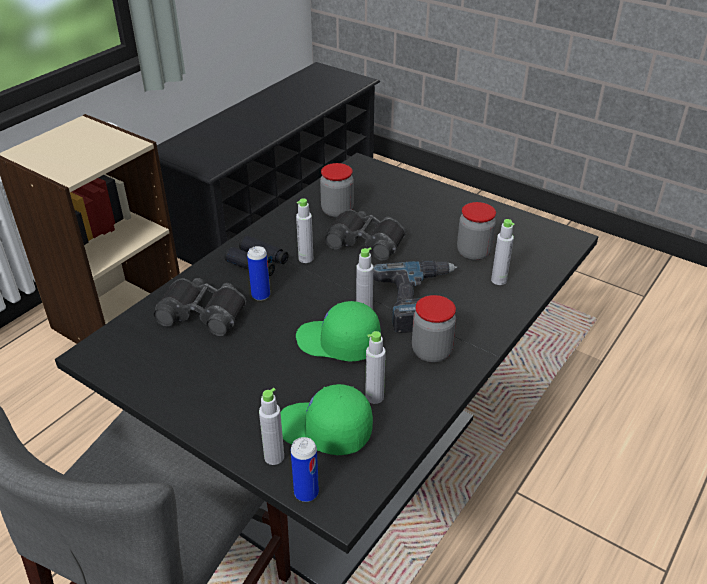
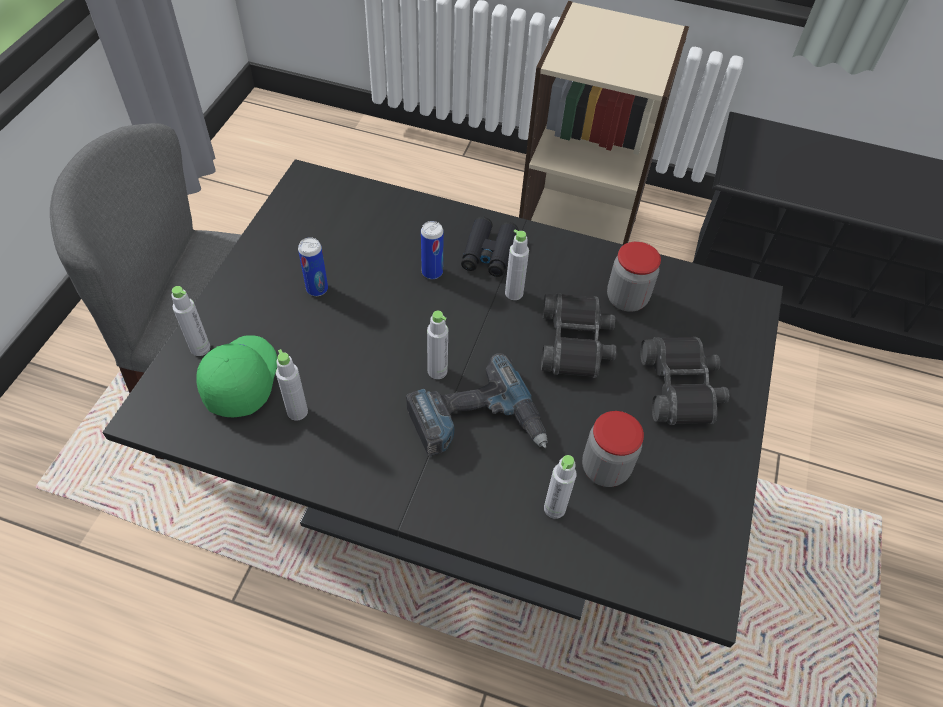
camera: 70 degrees right, 15 degrees up
(203, 313) = (388, 235): black binoculars -> black binoculars (681, 387)
(306, 493) = (159, 384): can -> can (317, 289)
(338, 343) = (374, 359): green cap -> none
(431, 352) = (385, 453): jar -> none

